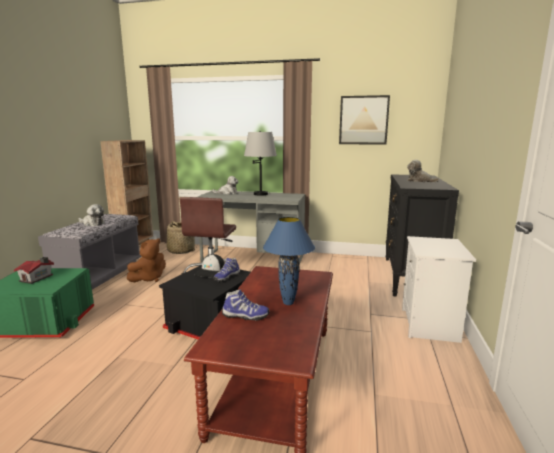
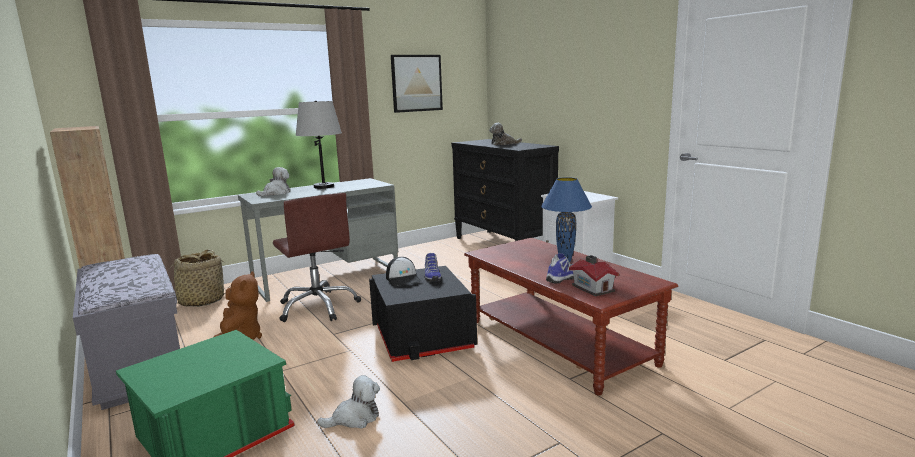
camera: 45 degrees left, 0 degrees up
(37, 278) = (197, 363): toy house -> toy house (593, 288)
(92, 224) = (132, 276): plush toy -> plush toy (354, 418)

